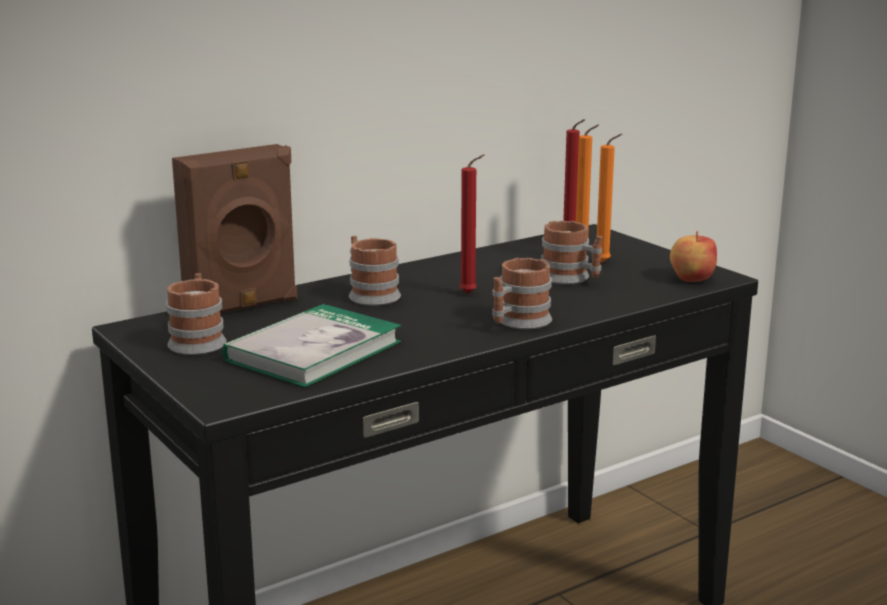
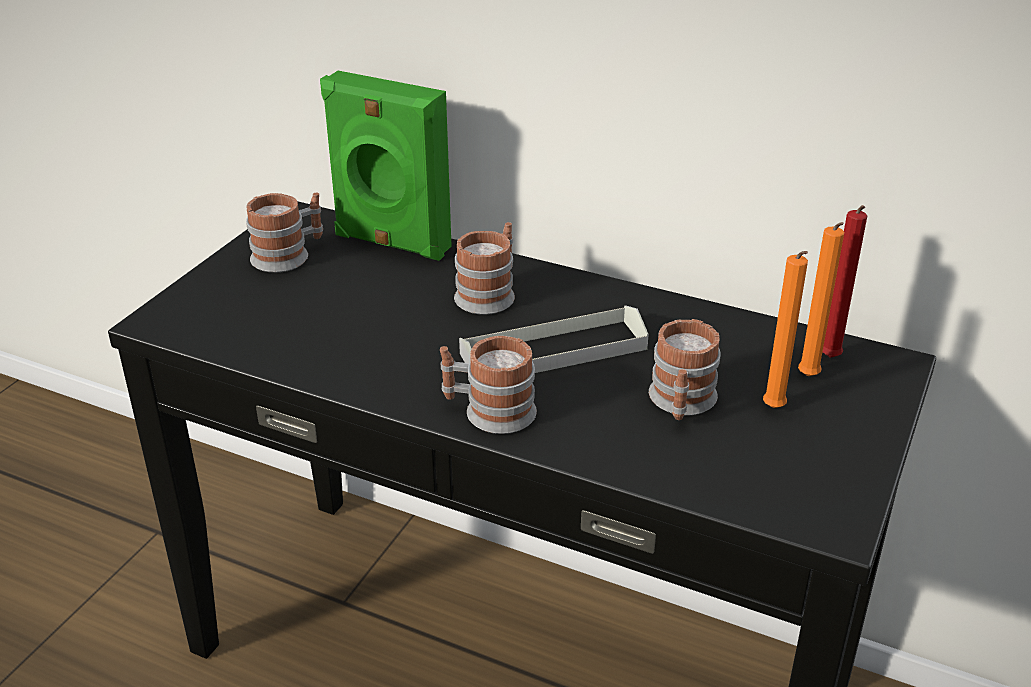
camera: 60 degrees right, 15 degrees up
(243, 307) = (391, 243): brown speaker -> green speaker
(314, 351) = (306, 319): book -> none
(471, 294) = (553, 351): red candle -> grey tray
(692, 278) = (794, 501): apple -> none

